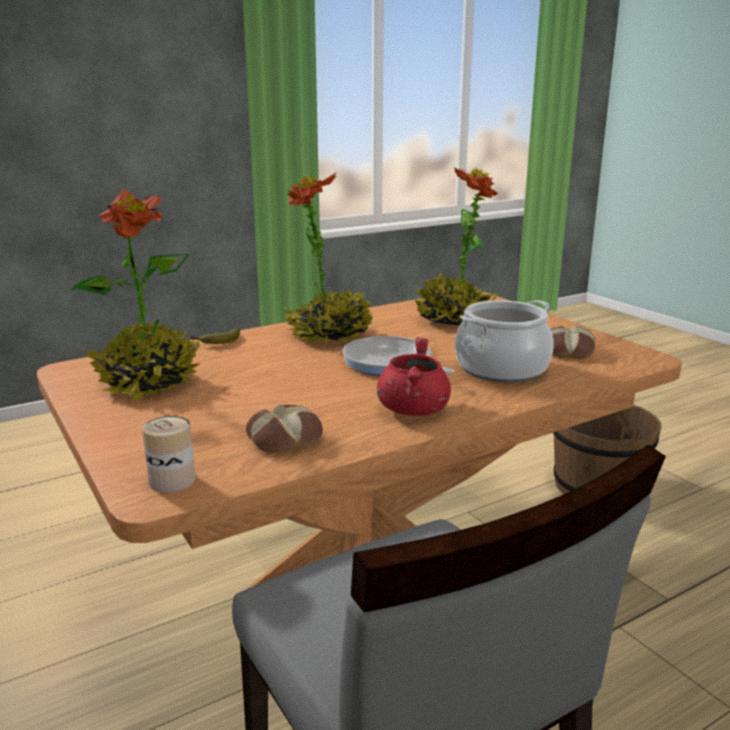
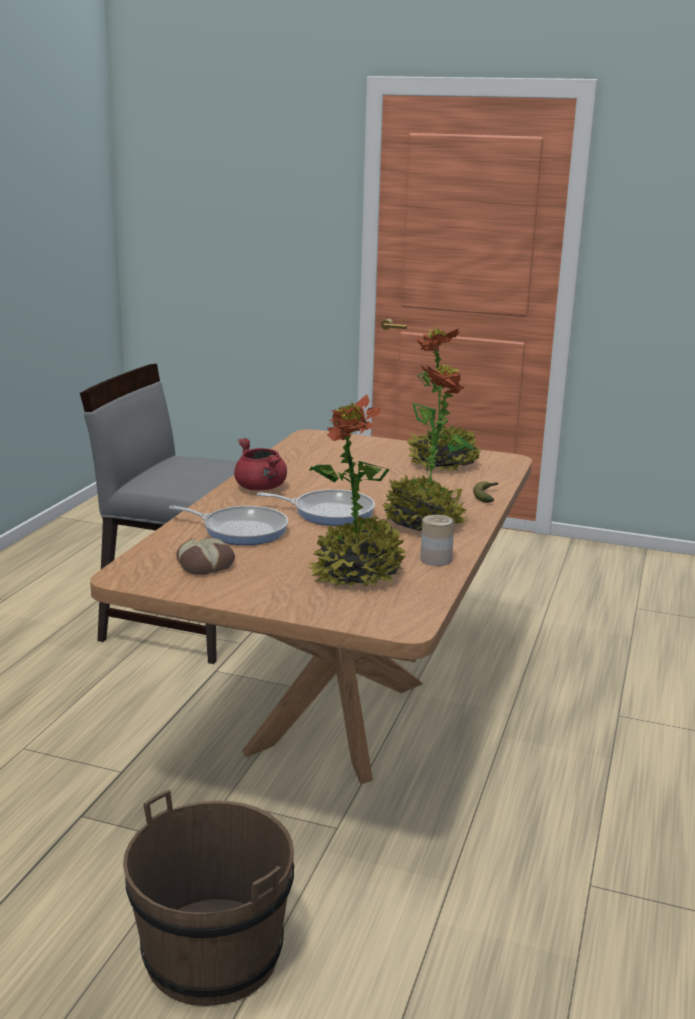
camera: 140 degrees right, 0 degrees up
(172, 480) = (316, 439): can -> can (436, 559)
(284, 437) = (304, 461): bread -> none
(502, 369) = (241, 530): cooking pot -> frying pan

